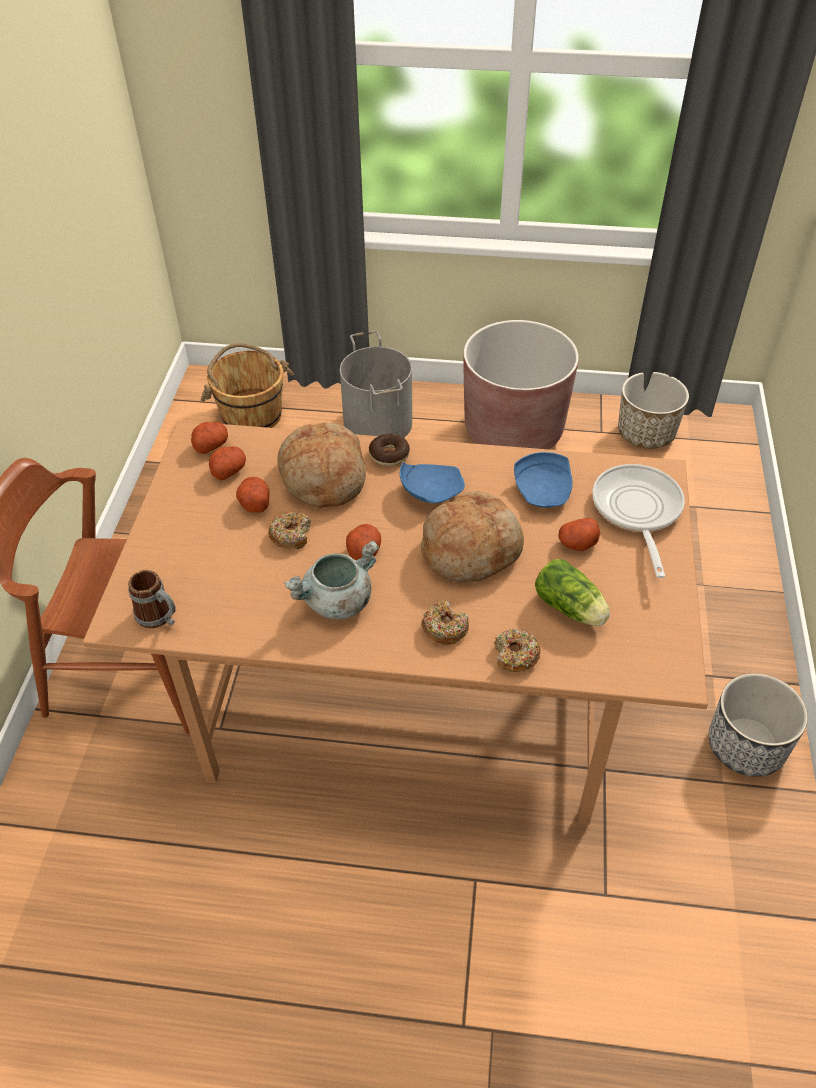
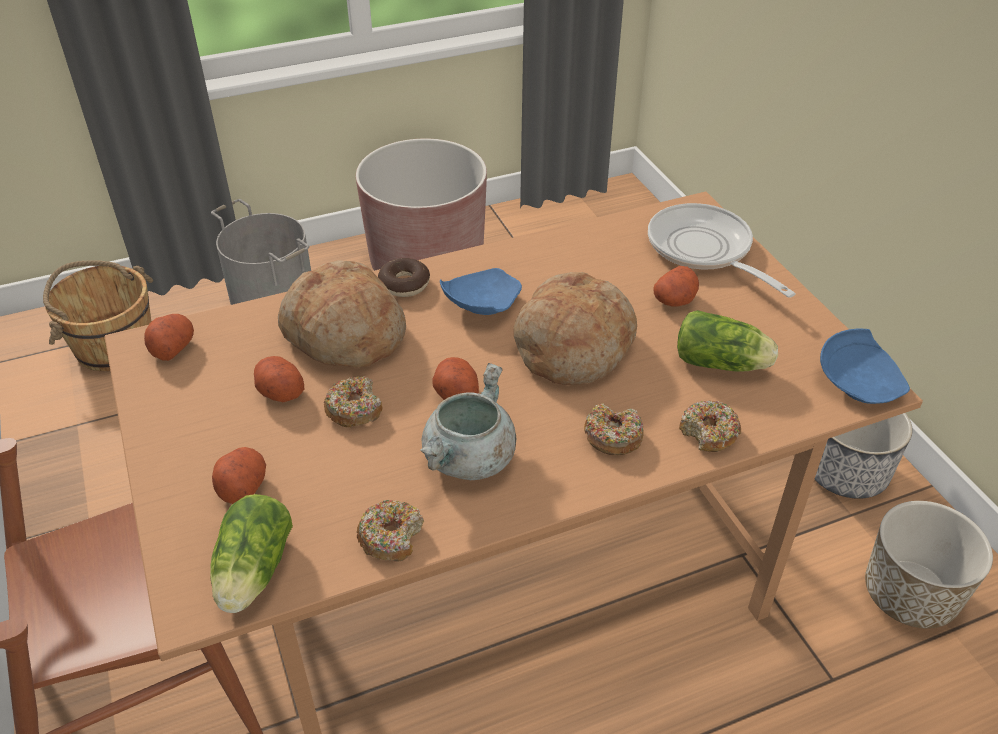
camera: 30 degrees left, 5 degrees down
(160, 617) = (252, 574): mug -> lettuce
(228, 470) = (217, 367): potato -> potato (242, 486)
(253, 631) = (391, 537): none -> donut
(544, 491) = (599, 263): blue plate -> blue plate (859, 382)
(646, 433) = (556, 226): planter -> planter (909, 593)

